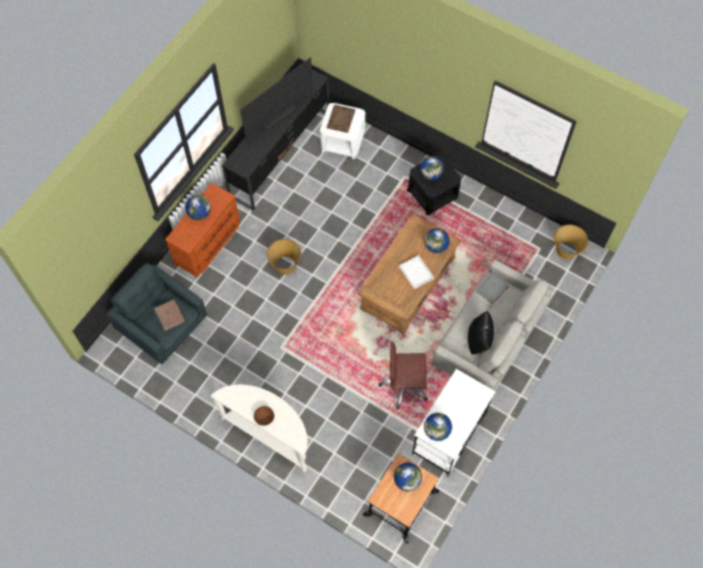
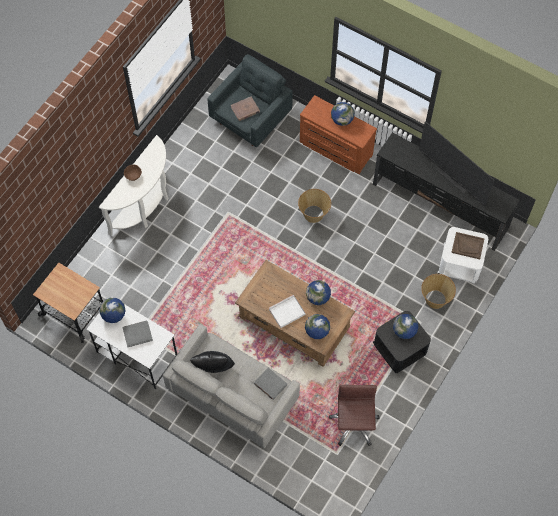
camera: 90 degrees right, 0 degrees up
(404, 385) = (187, 317): brown office chair -> brown office chair (353, 424)
(407, 480) = (74, 294): globe -> globe (318, 297)
(457, 405) = (137, 334): none -> grey book
(566, 250) = (335, 481): basket -> basket (435, 299)

